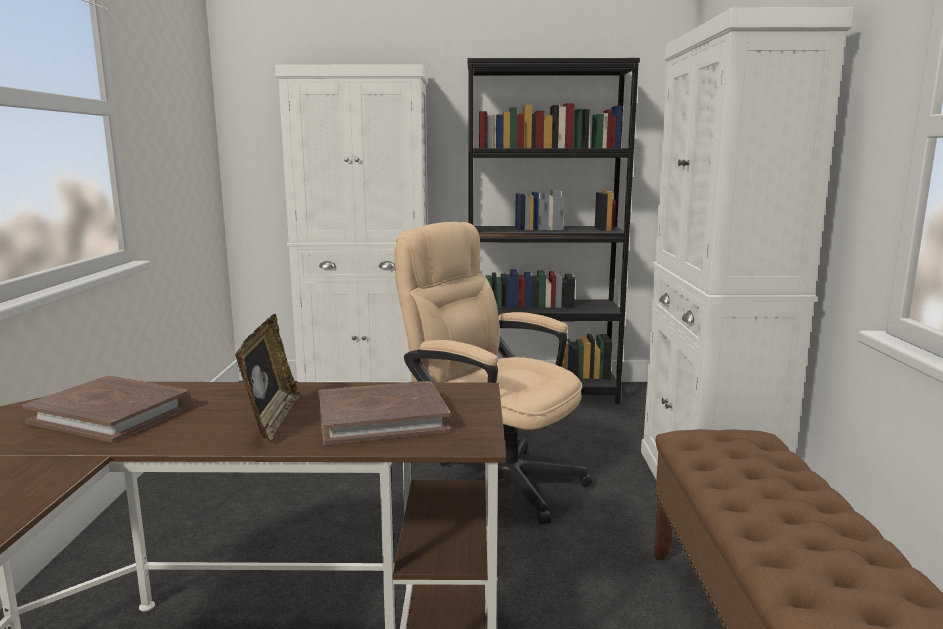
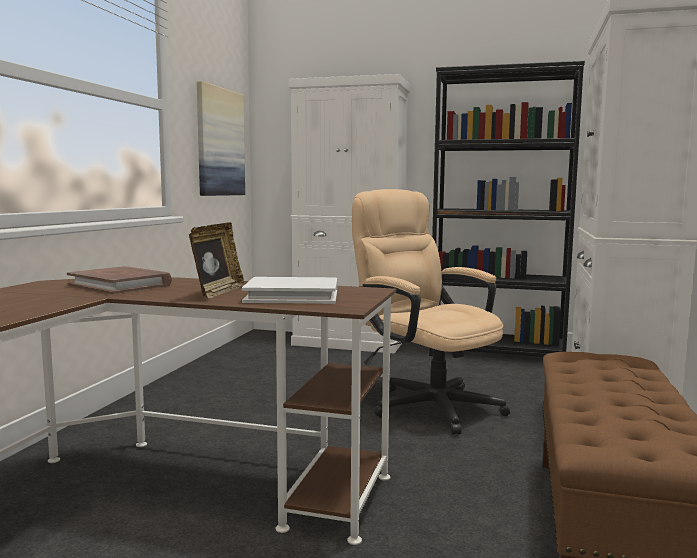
camera: 15 degrees right, 5 degrees down
(183, 149) = (219, 142): none -> picture
(381, 418) = (292, 296): brown book -> white book

